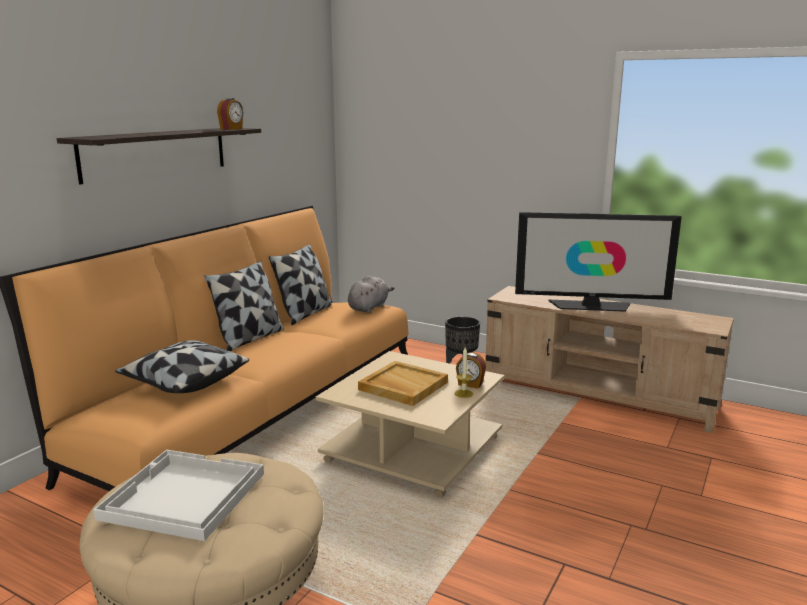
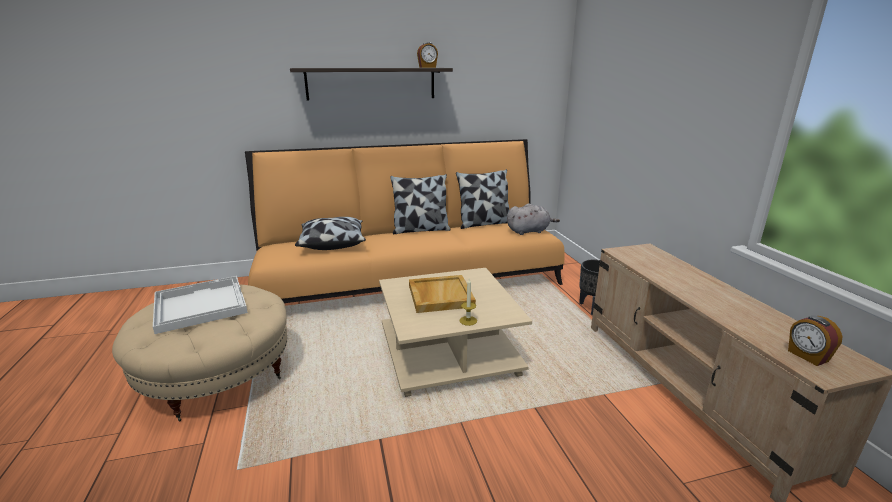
camera: 45 degrees right, 5 degrees up
(470, 384) = (488, 316): alarm clock -> alarm clock (807, 356)
(590, 306) = (697, 287): television -> none

